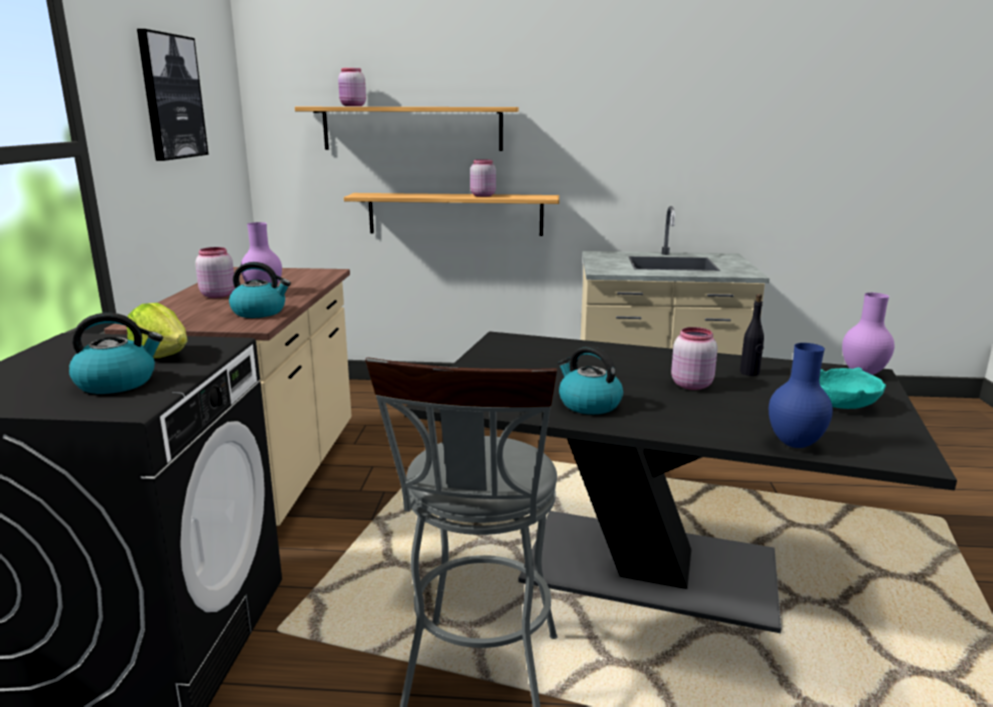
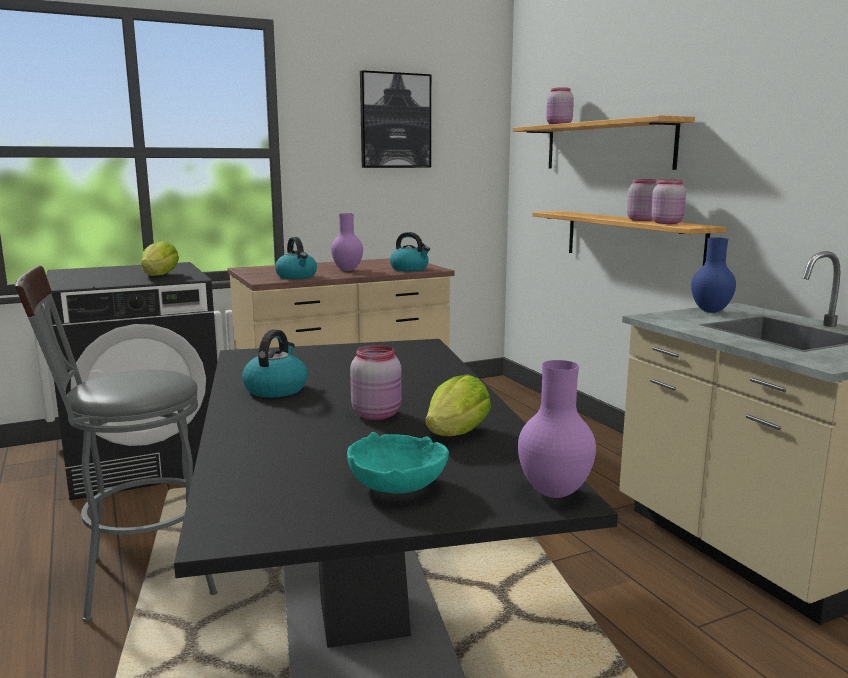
camera: 60 degrees right, 5 degrees down
(117, 382) = (105, 279): kettle -> kettle (410, 269)
(217, 295) = (326, 266): pink jar -> pink jar (666, 223)
(749, 373) = (458, 433): black bottle -> lettuce
(793, 444) = (232, 470): blue vase -> blue vase (709, 311)

